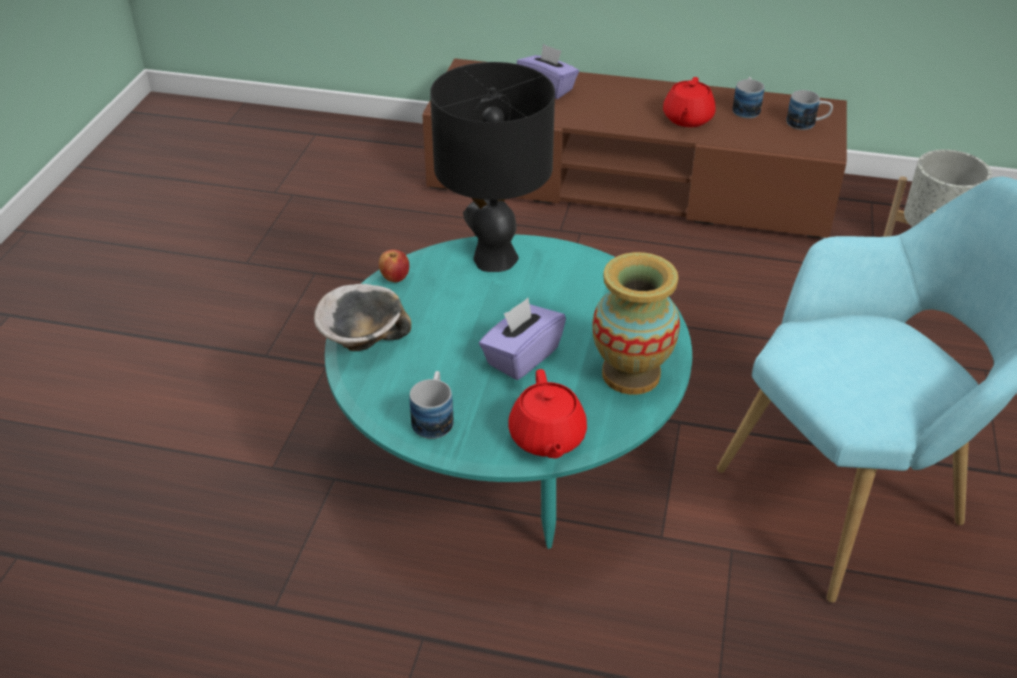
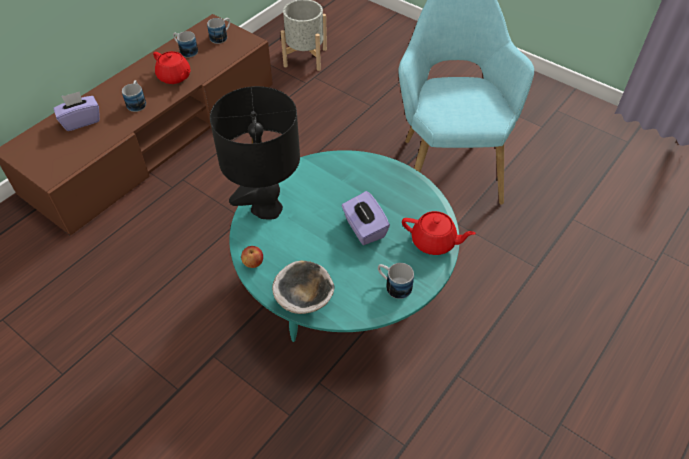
camera: 65 degrees left, 10 degrees up
(614, 111) = (137, 102): none -> mug
(630, 374) = (403, 190): vase -> none

